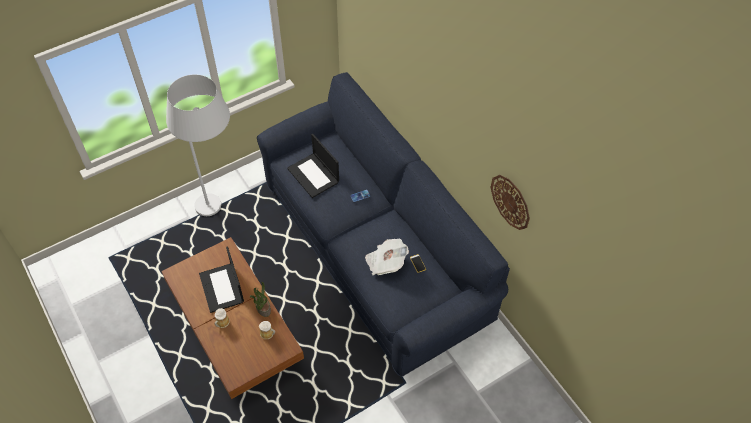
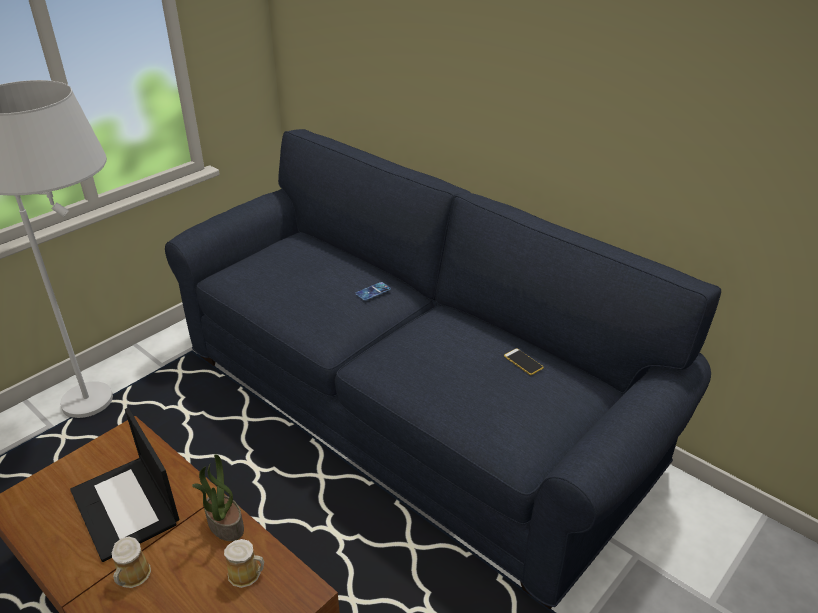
camera: 15 degrees left, 20 degrees down
(314, 175) = (281, 280): laptop -> none
(385, 262) = (462, 372): newspaper -> none
(510, 201) = (706, 146): wall clock -> none

